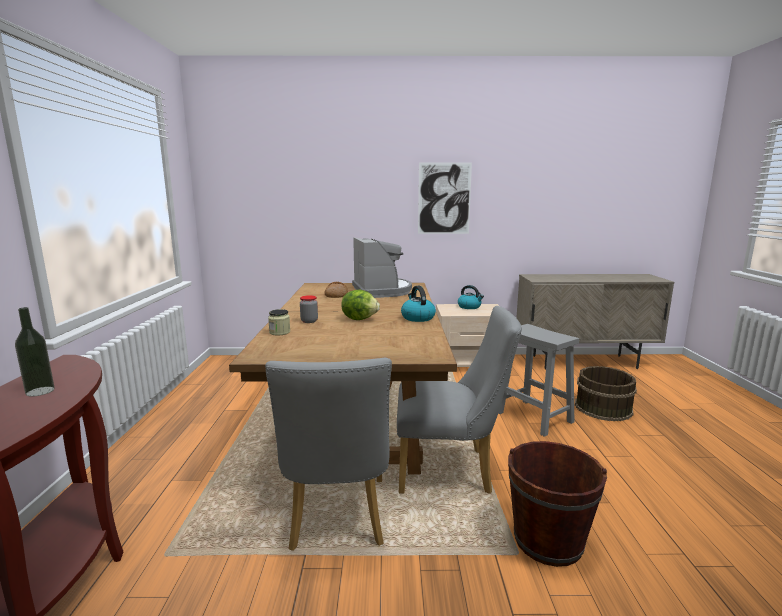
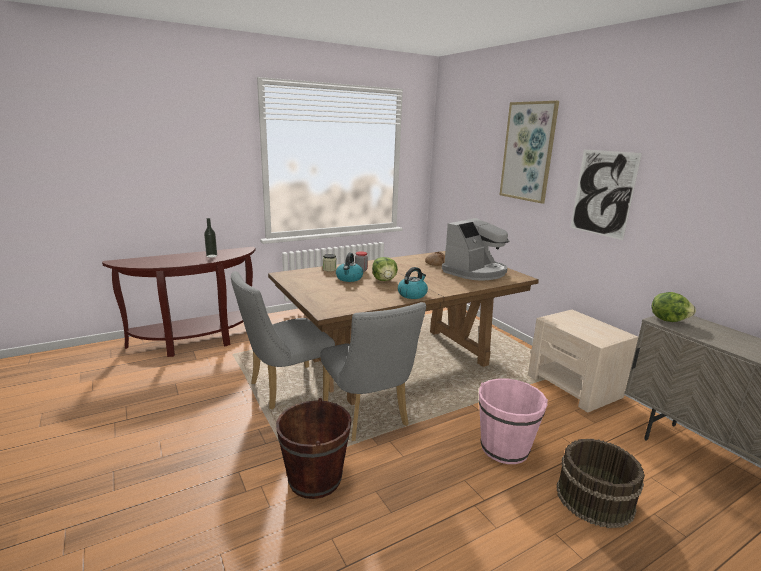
camera: 60 degrees right, 5 degrees up
(355, 168) = (528, 152): none -> picture
(469, 307) = (593, 325): kettle -> kettle (349, 278)
(535, 417) = (504, 448): grey stool -> pink bucket
(536, 278) = (668, 320): none -> lettuce

